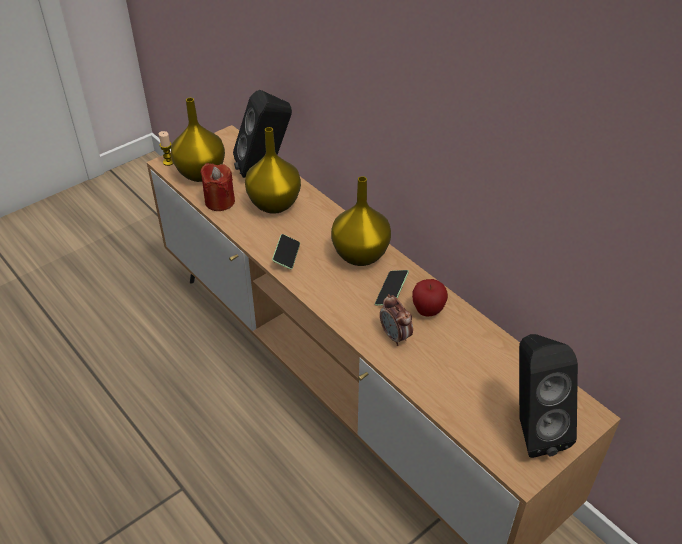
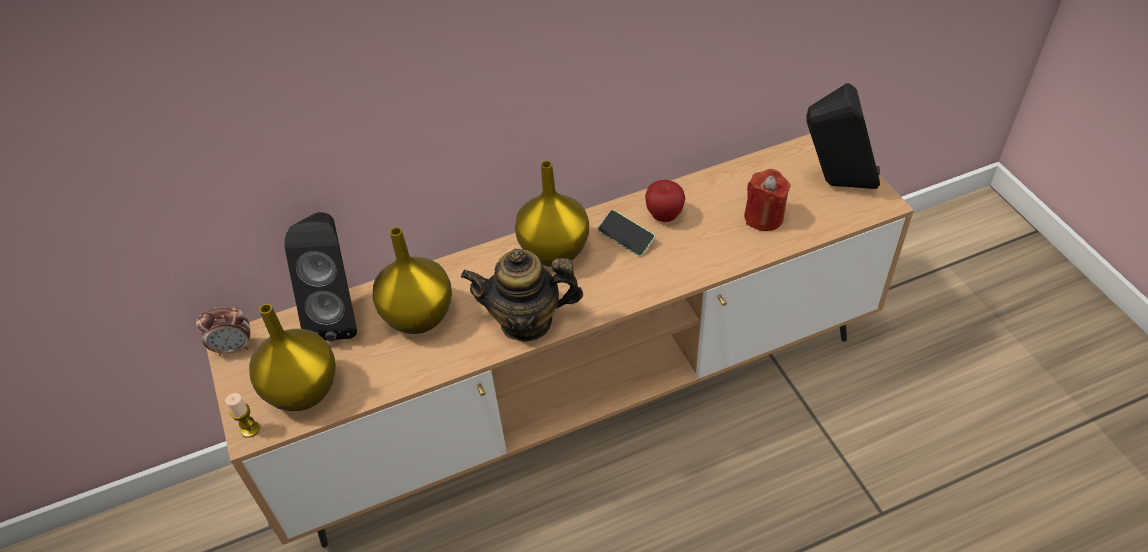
camera: 70 degrees left, 5 degrees up
(220, 201) = (381, 376): red candle -> red candle (763, 217)
(286, 256) = (526, 321): phone -> teapot
(395, 336) = (693, 250): alarm clock -> alarm clock (234, 347)

